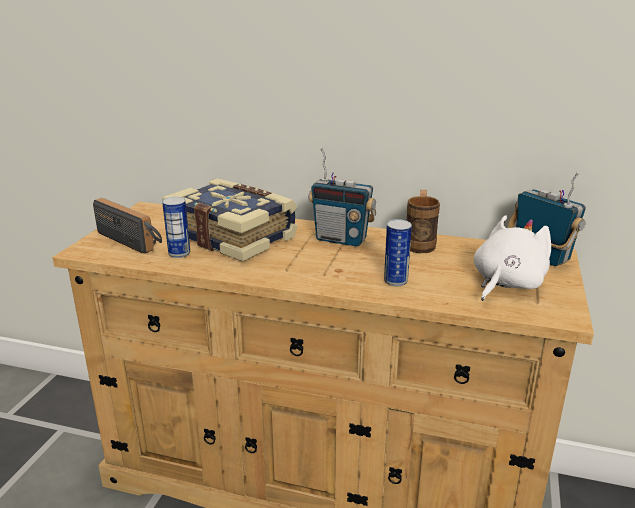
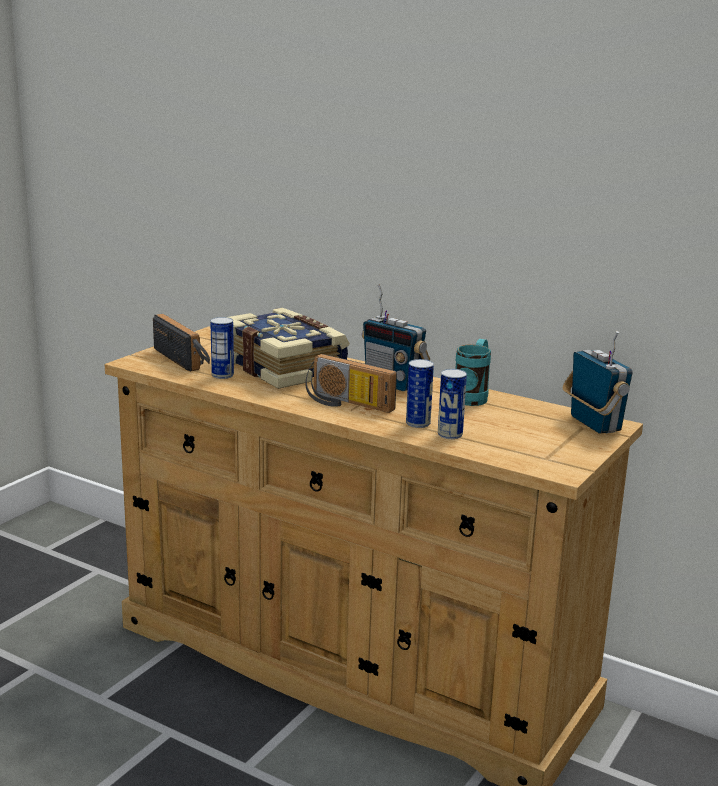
camera: 15 degrees right, 5 degrees down
(315, 268) = (346, 403): none -> radio
(420, 243) = (473, 397): brown mug -> turquoise mug
(433, 289) = (450, 435): none -> can
(506, 284) = (530, 440): white plush toy -> none

